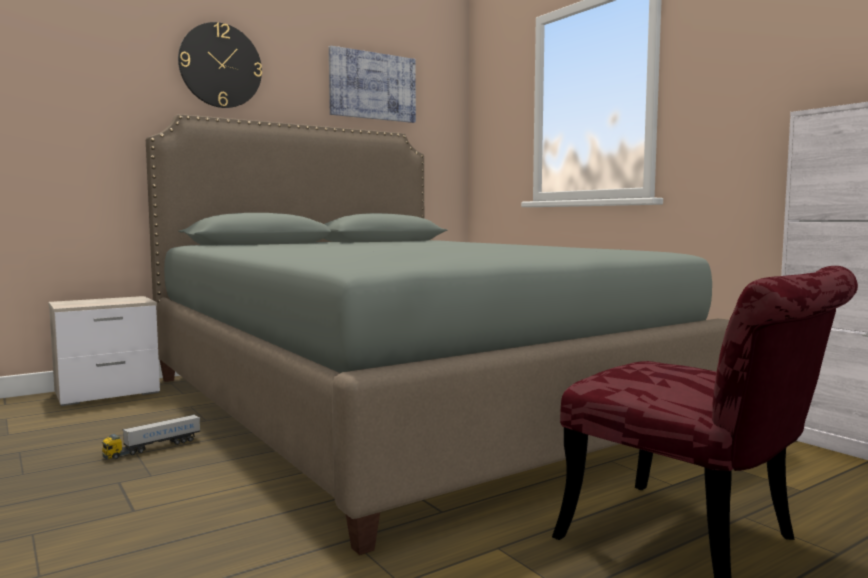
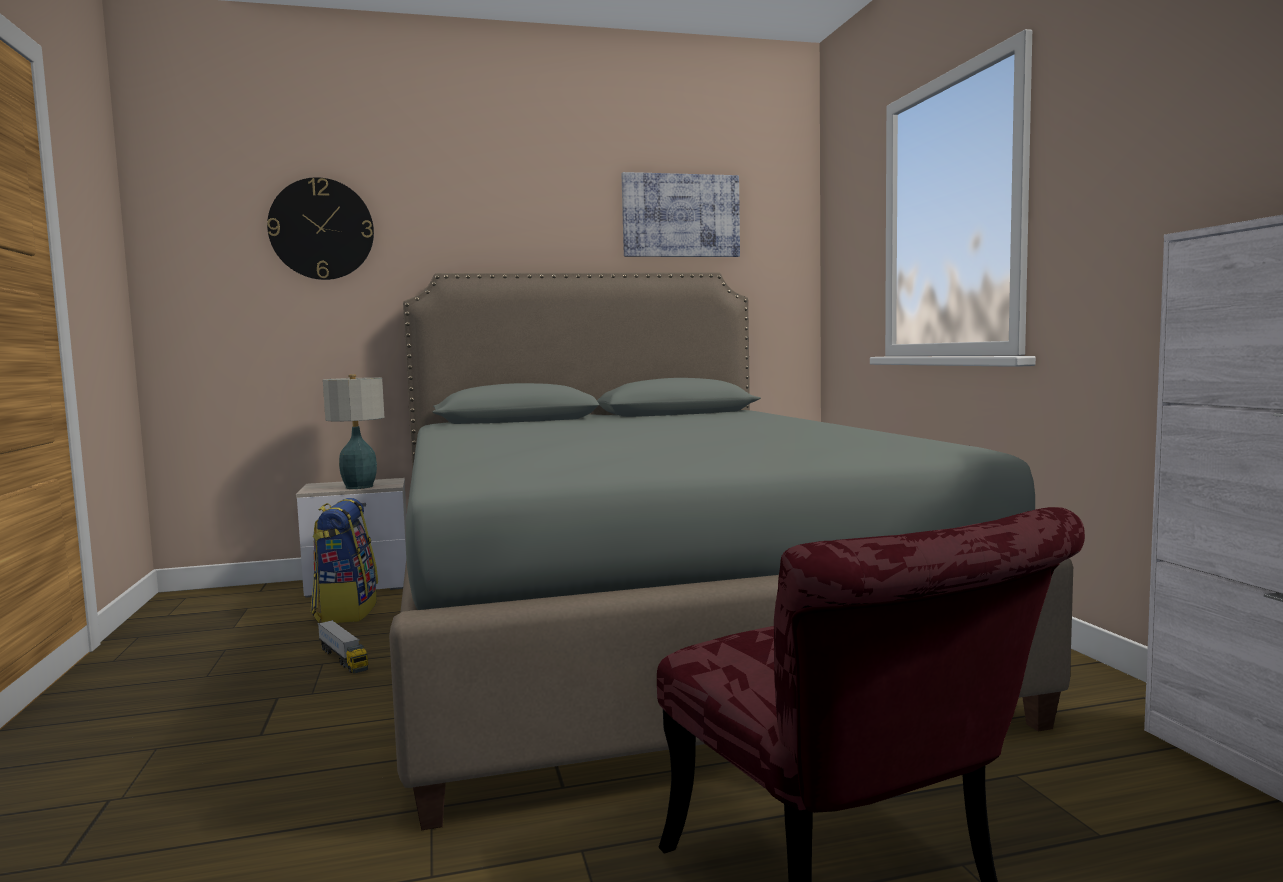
camera: 20 degrees right, 0 degrees up
(112, 302) = (359, 487): none -> table lamp
(116, 413) = (346, 611): none -> backpack
(153, 448) = (343, 659): toy truck -> toy truck turned 105 degrees counterclockwise
(220, 66) = (489, 212): wall clock -> wall clock (321, 229)

